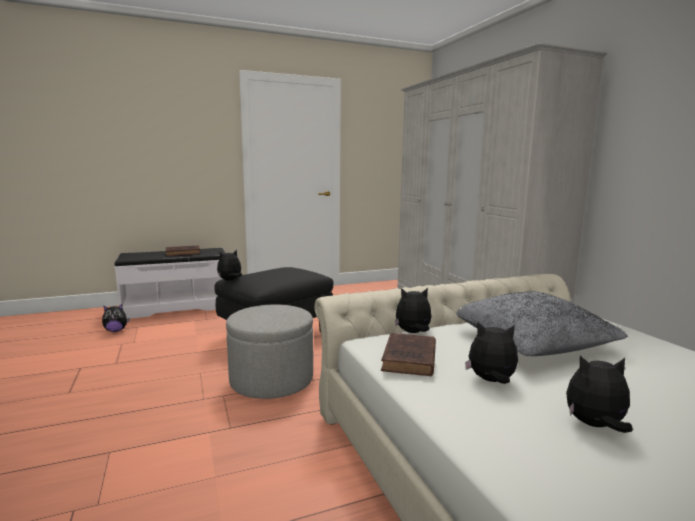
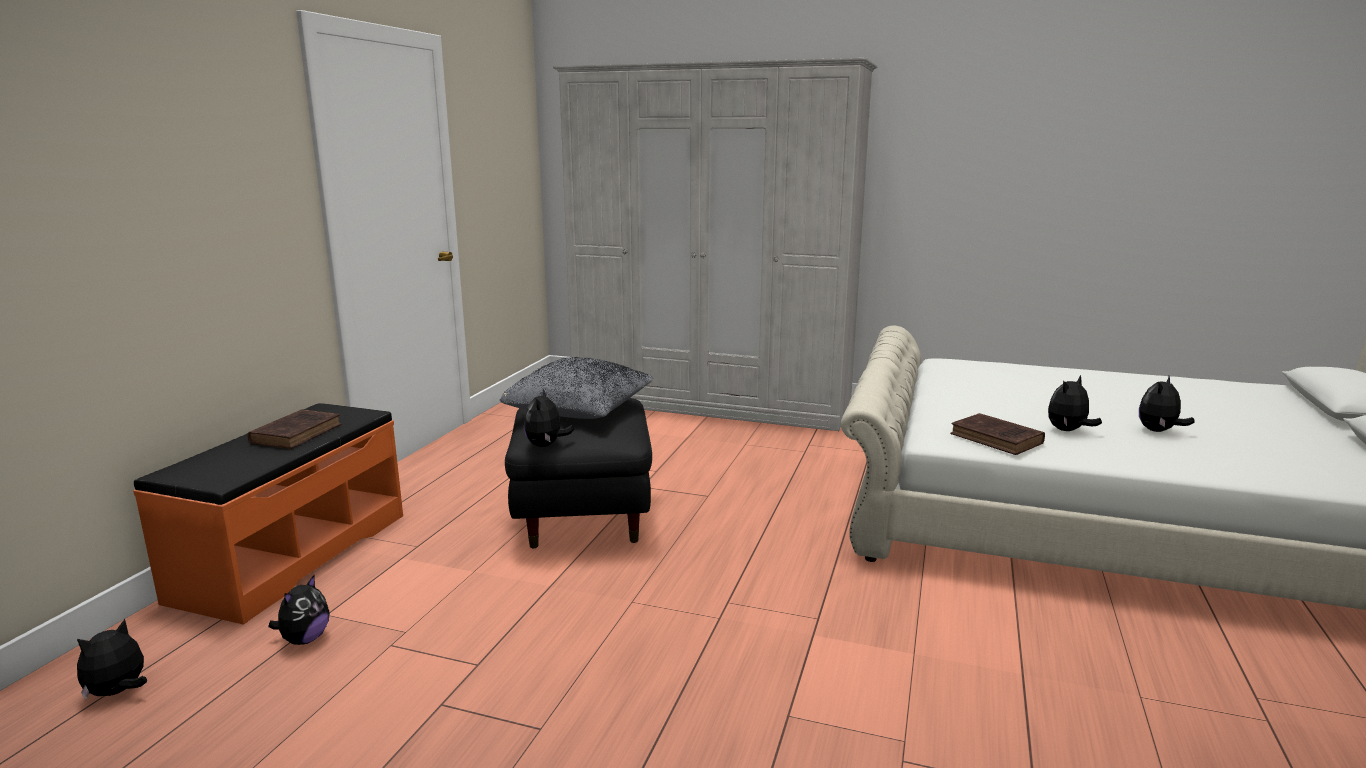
camera: 50 degrees left, 5 degrees up
(177, 306) = (292, 555): white bench -> orange bench
(271, 380) = (727, 560): grey ottoman -> none
(413, 333) = (929, 420): plush toy -> plush toy (118, 692)
(531, 341) = (999, 394): grey pillow -> grey pillow (578, 408)

